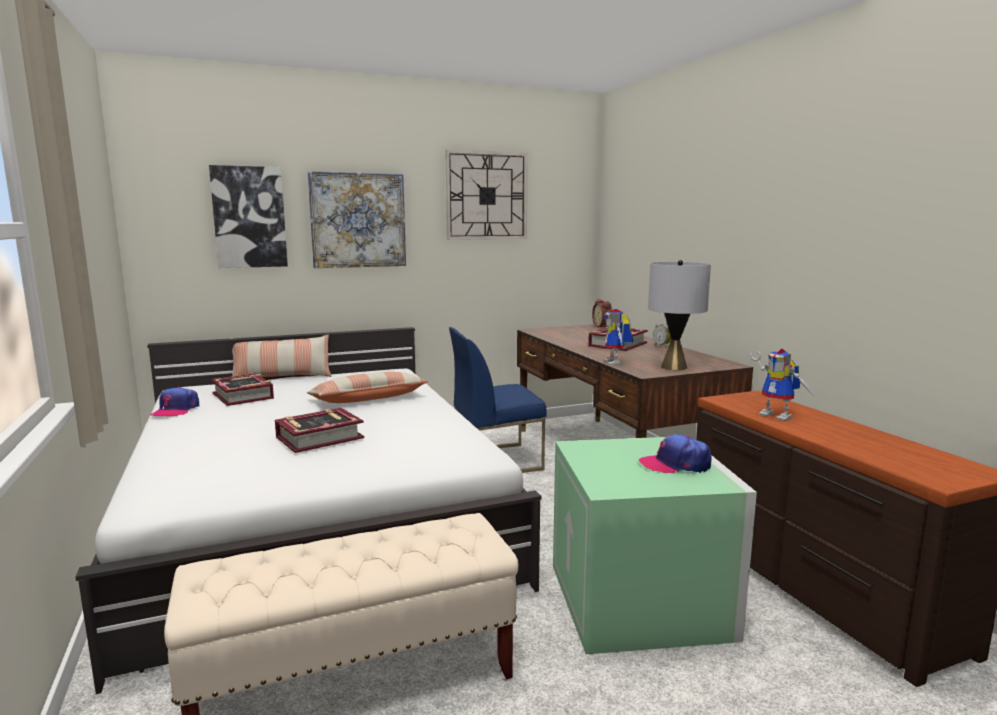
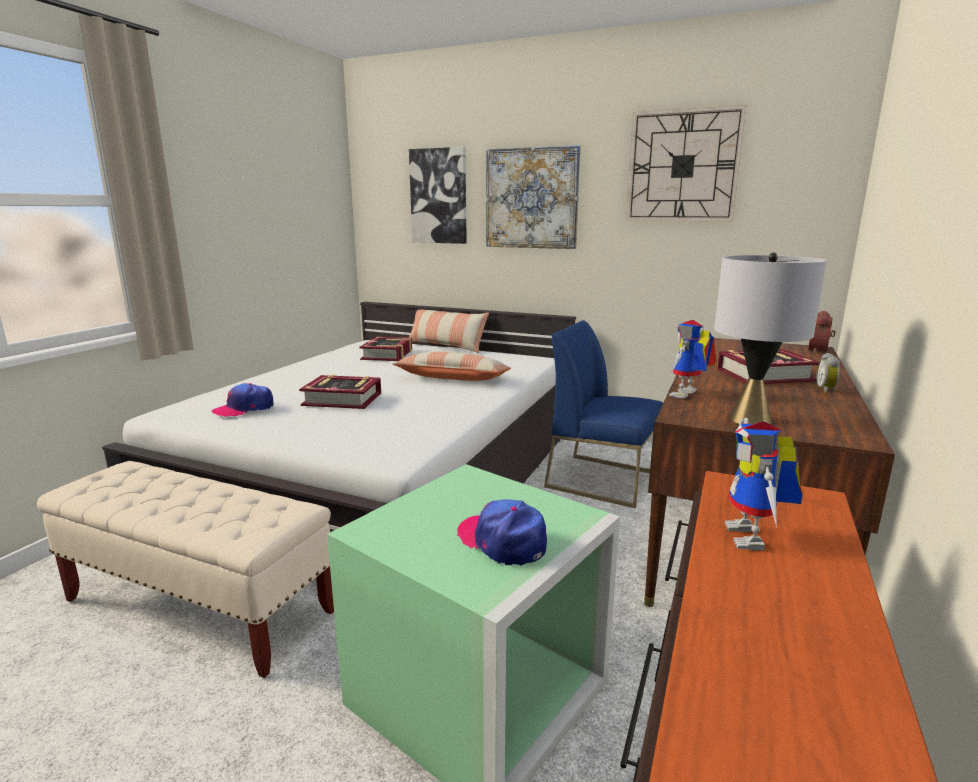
camera: 45 degrees right, 5 degrees up
(176, 410) = (330, 355): cap -> cap (244, 408)

